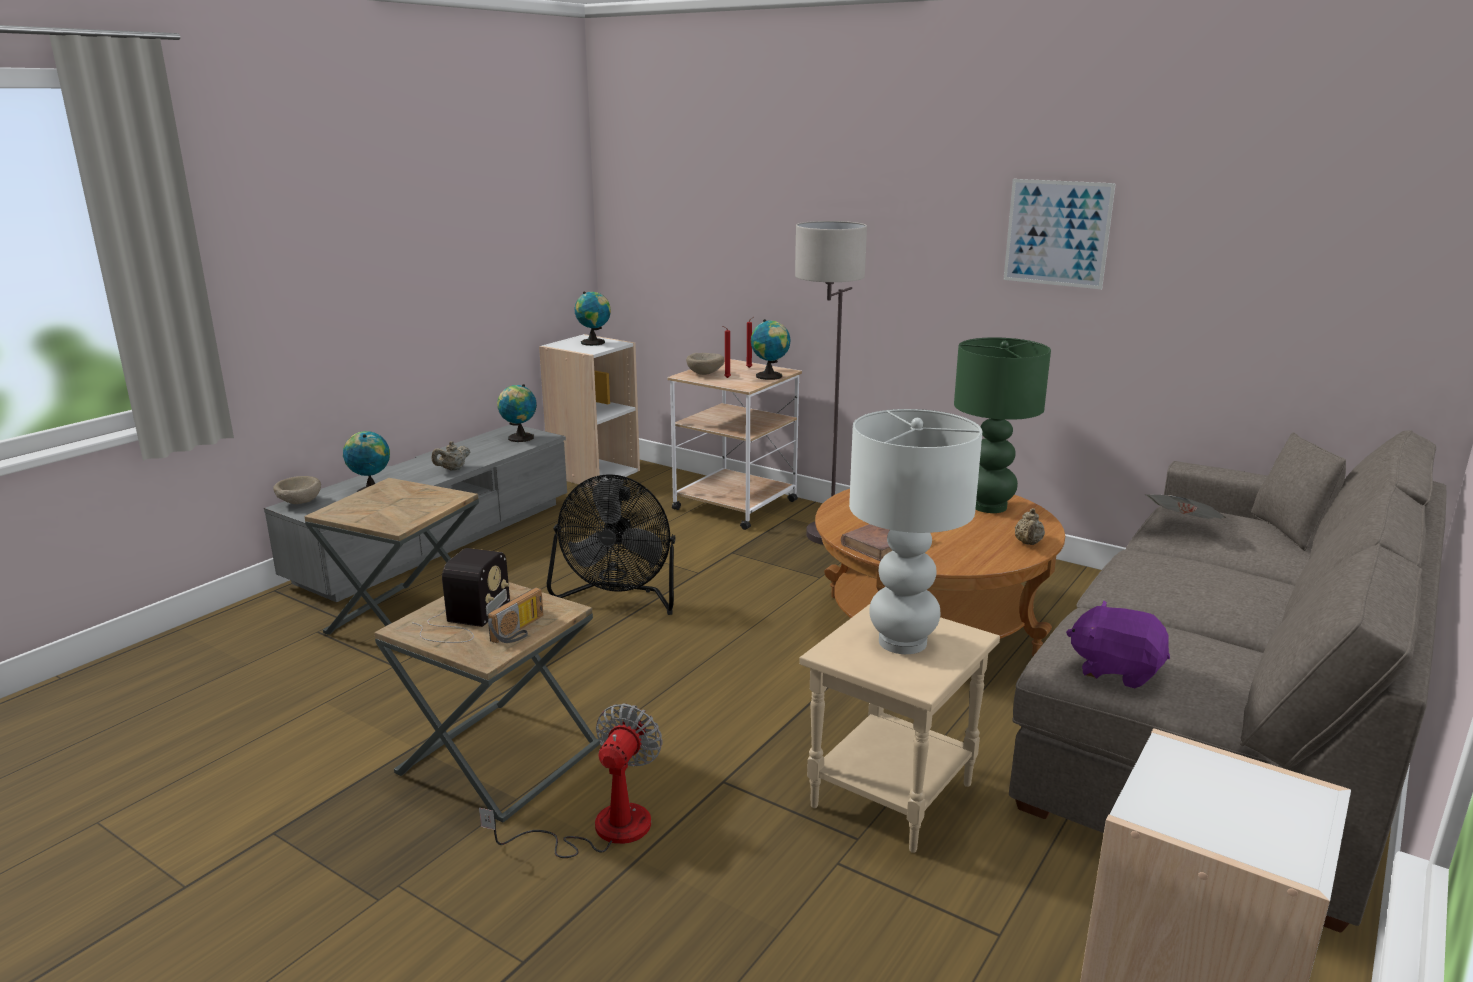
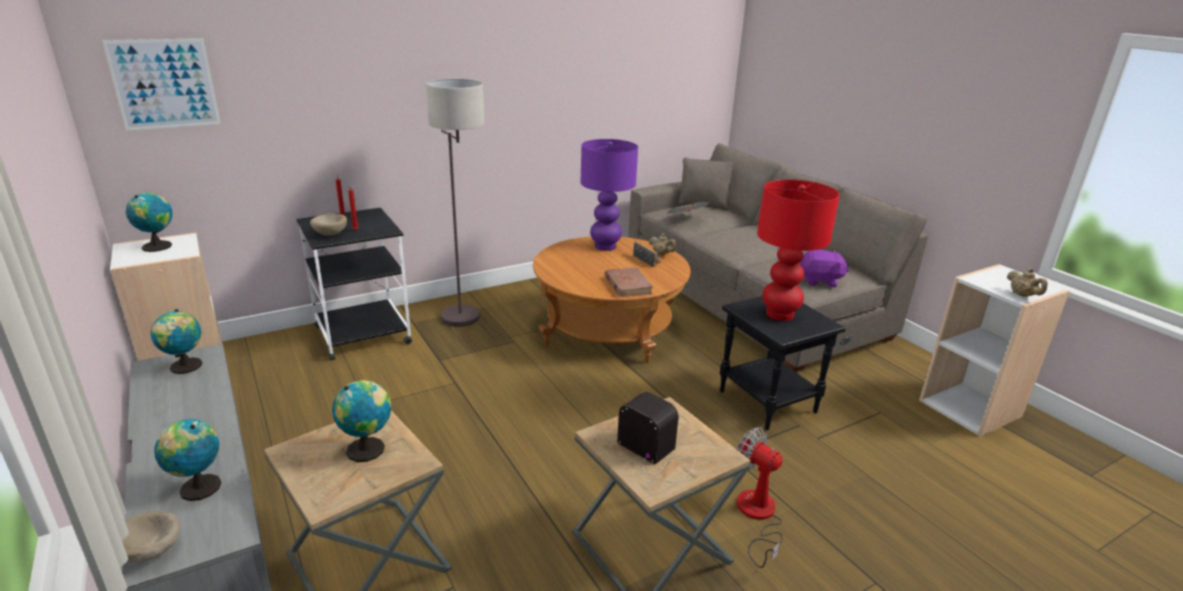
camera: 65 degrees left, 5 degrees up
(453, 469) = (213, 422): beige teapot -> beige teapot (1022, 295)
(520, 631) = (692, 433): radio -> radio (648, 260)
(616, 596) = (451, 429): black fan -> none
(736, 506) = (364, 334): beige cart -> black cart
(770, 376) = (378, 218): globe -> globe (368, 449)
(893, 797) = (769, 402): beige side table -> black side table
(903, 642) = (780, 314): white table lamp -> red table lamp
(989, 507) = (605, 246): green table lamp -> purple table lamp
(1057, 233) = (552, 69): picture -> picture (164, 84)
(1116, 670) = (820, 281): purple plush toy -> purple plush toy turned 135 degrees counterclockwise

